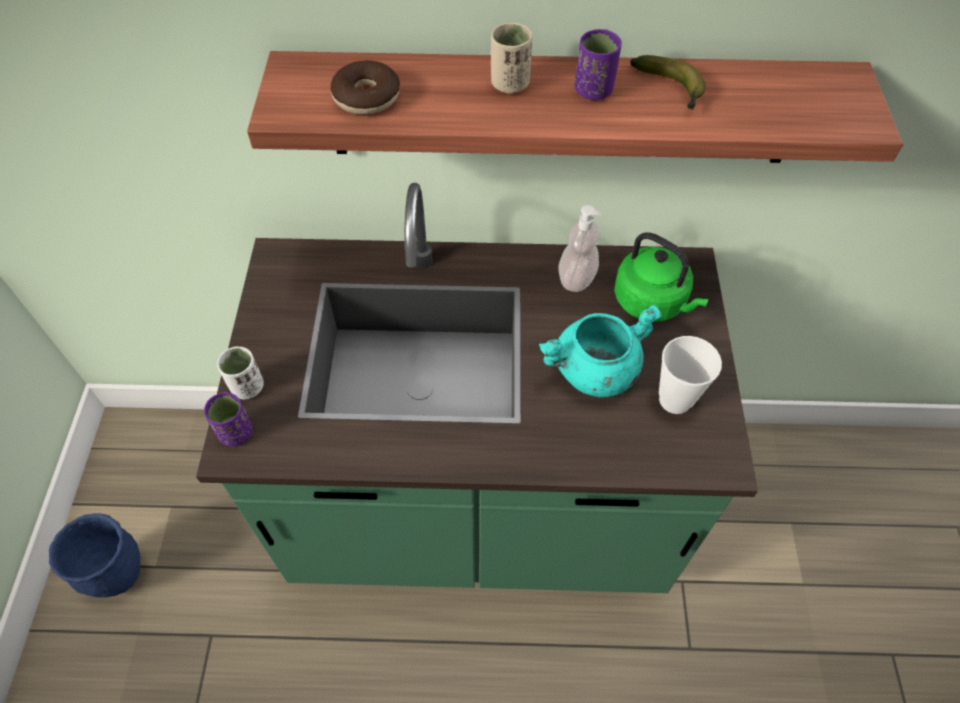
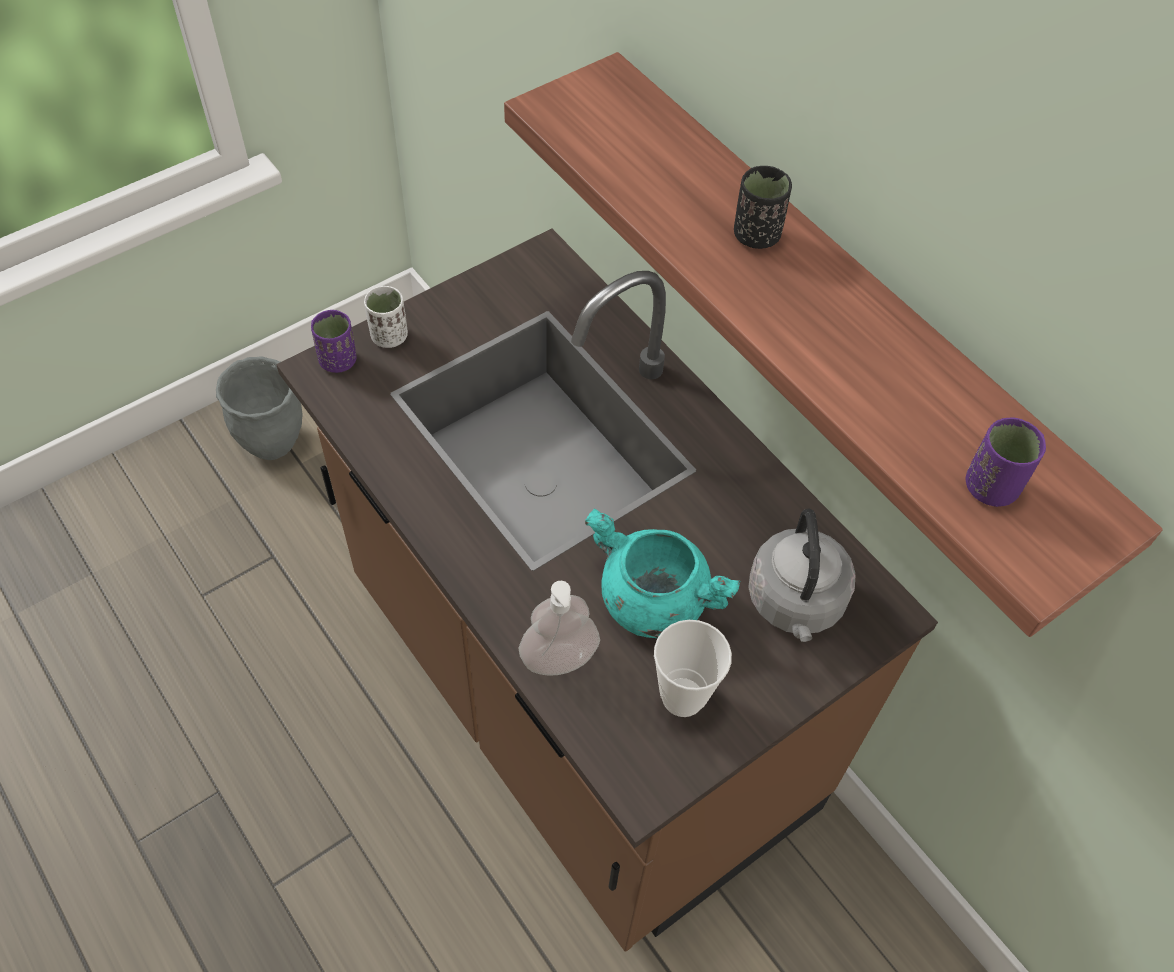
camera: 50 degrees right, 0 degrees up
(120, 576) = (272, 444): blue planter -> grey planter
(367, 97) = (625, 149): donut -> none
(479, 513) = (575, 700): green counter -> brown counter
(509, 84) = (756, 235): beige cup -> black cup
(576, 278) = (758, 513): soap dispenser -> soap dispenser (559, 657)
(593, 91) = (818, 303): purple cup -> purple cup (990, 487)
(652, 302) = (795, 603): green kettle -> grey kettle
(671, 90) = (892, 365): banana -> none

